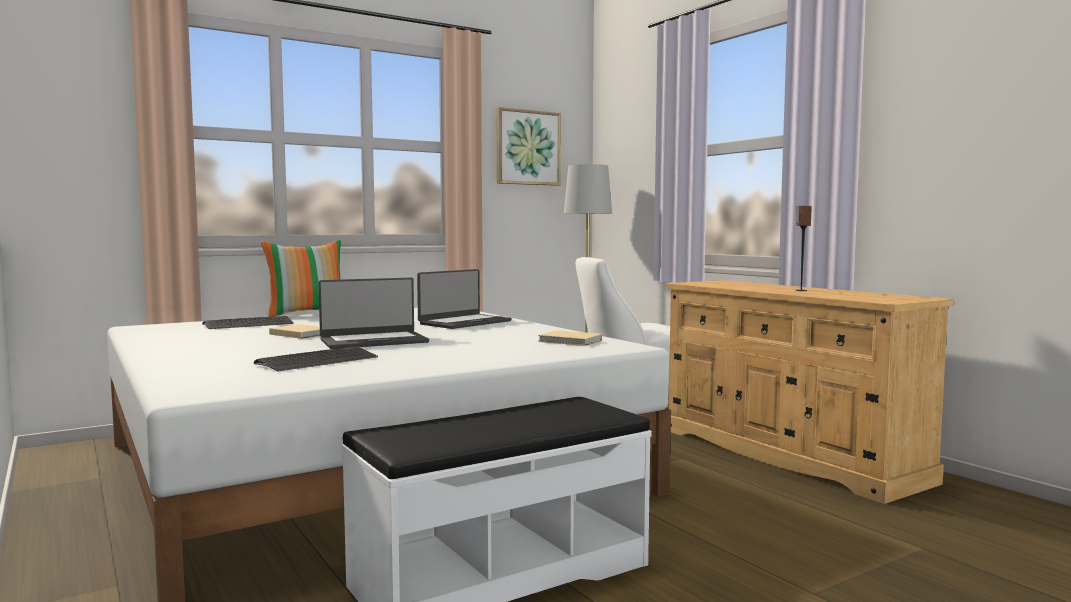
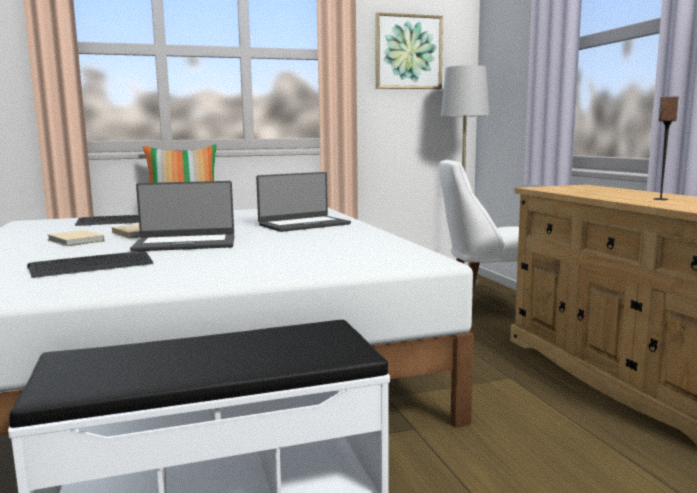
camera: 15 degrees right, 5 degrees up
(571, 341) = (375, 251): beige book -> beige book (75, 241)

